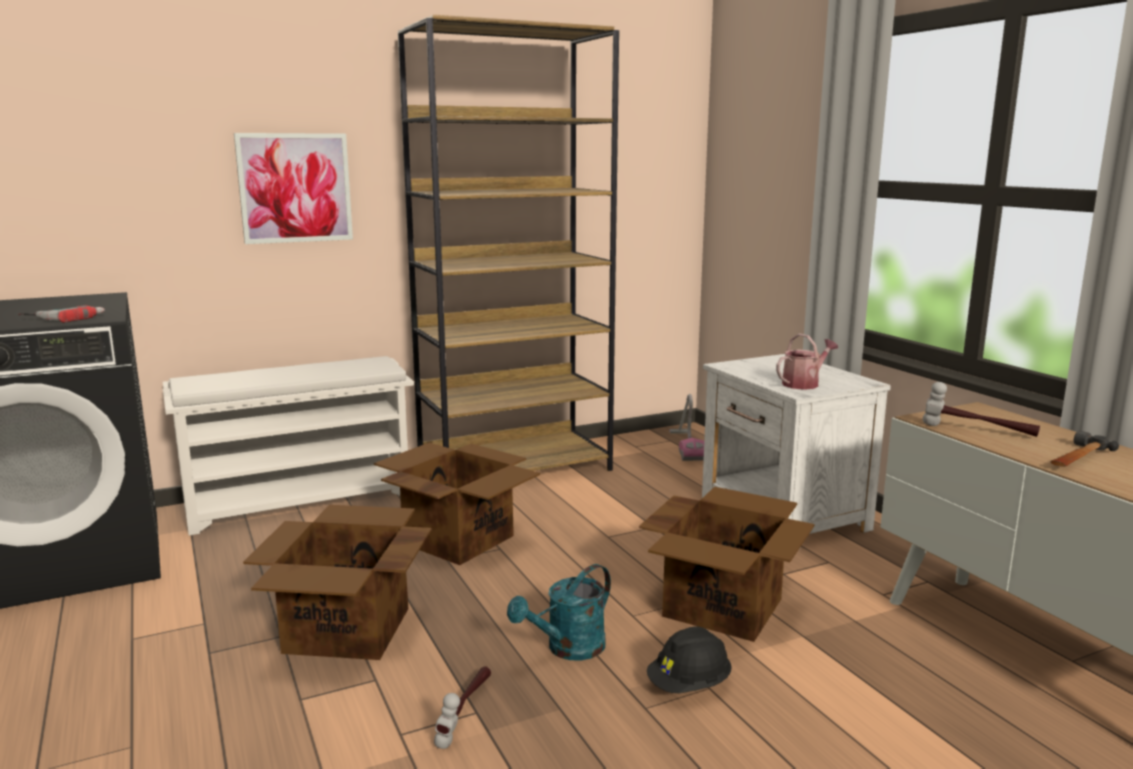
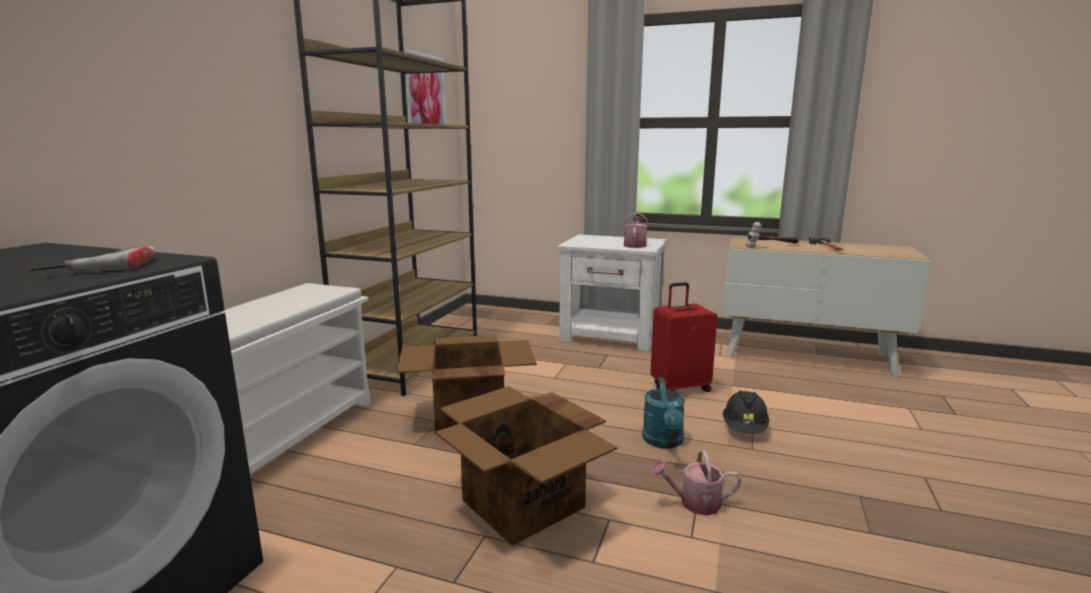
camera: 45 degrees left, 0 degrees up
(295, 188) = (212, 114): picture -> picture (424, 91)
(465, 713) = (694, 503): hammer -> watering can
(686, 446) = (490, 317): vacuum cleaner -> none
(724, 607) = (680, 387): cardboard box -> red suitcase

